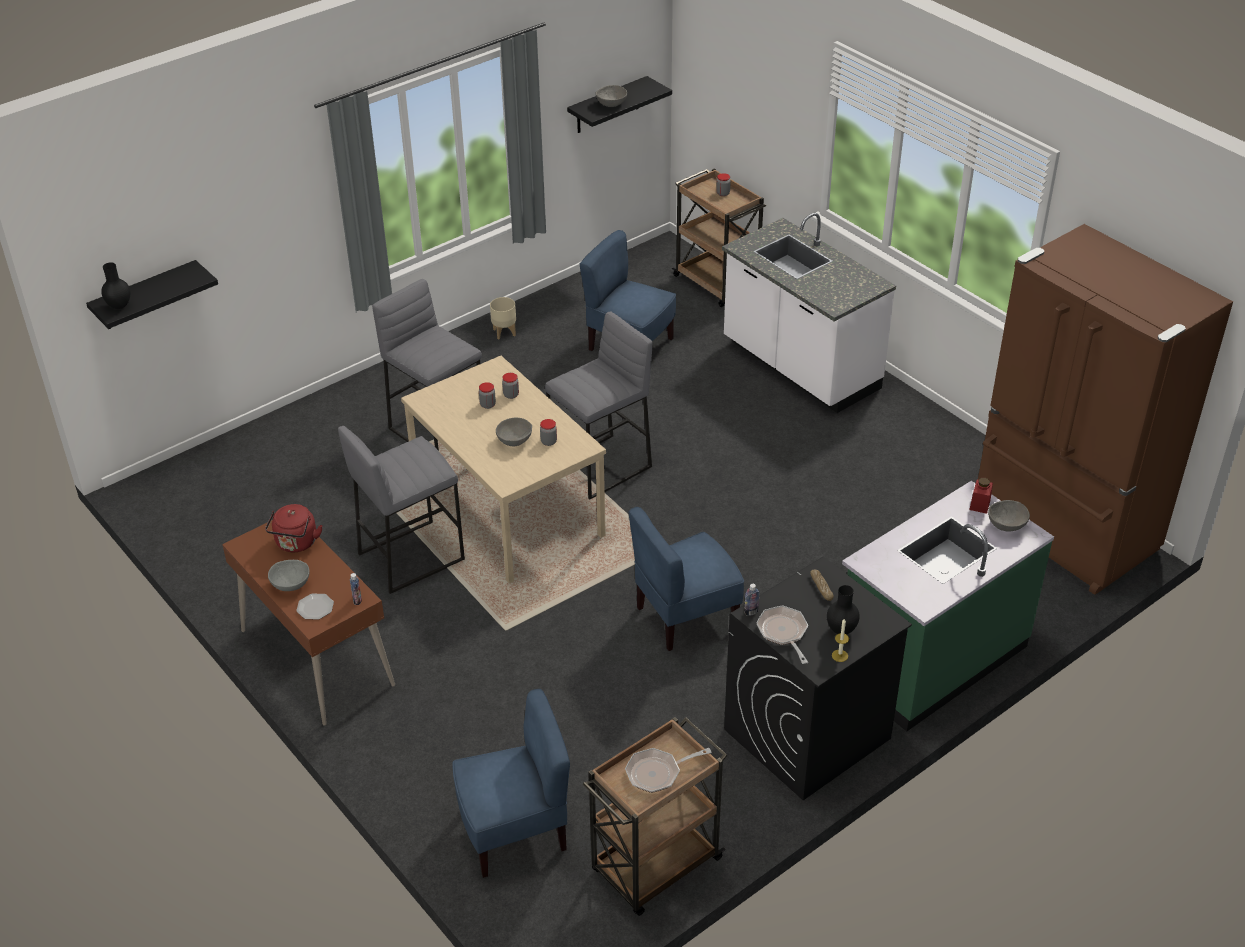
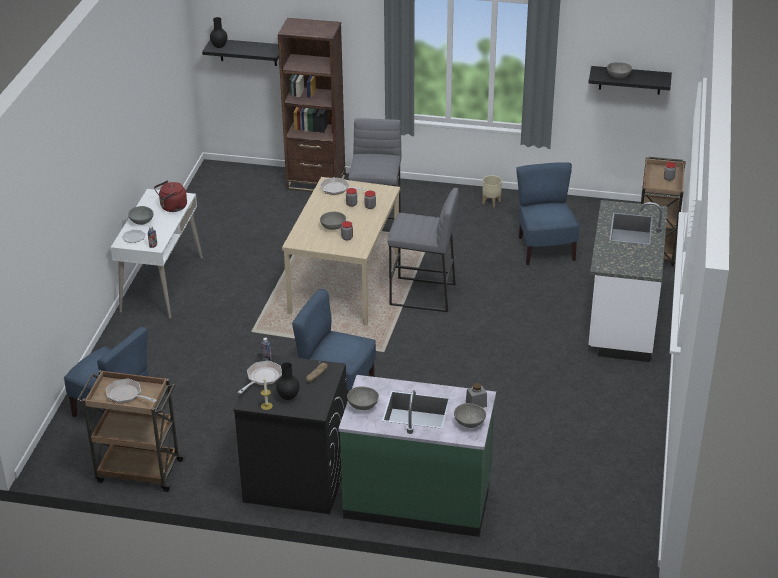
camera: 50 degrees right, 5 degrees down
(290, 427) = (316, 182): none -> brown bookcase
(316, 658) = (161, 284): brown desk -> white desk
(410, 556) = (269, 272): grey stool -> none
(444, 399) = (337, 189): none -> frying pan
(903, 584) = (362, 406): none -> grey bowl
(980, 504) = (476, 404): red jar -> grey jar
(1062, 532) = (612, 505): brown fridge -> none

